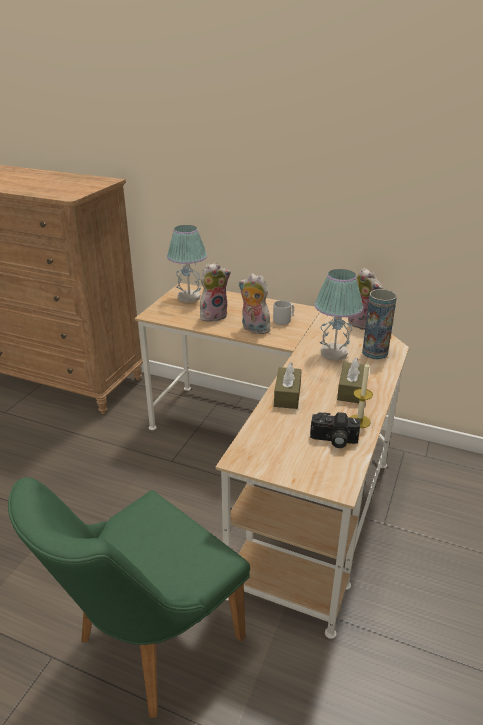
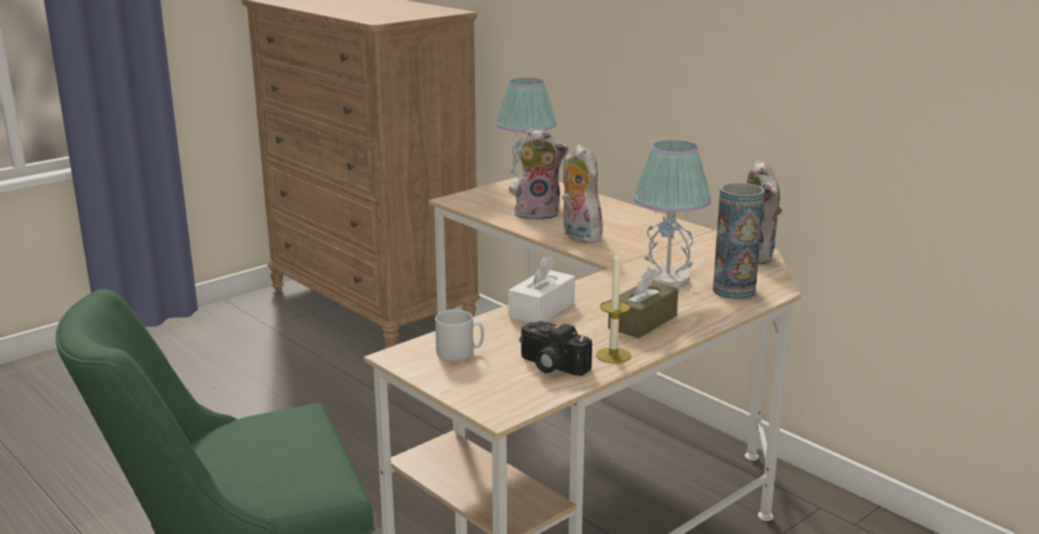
camera: 25 degrees right, 10 degrees down
(283, 320) = (634, 234): grey mug -> grey mug (460, 353)
(287, 395) = (541, 310): brown tissue box -> white tissue box

